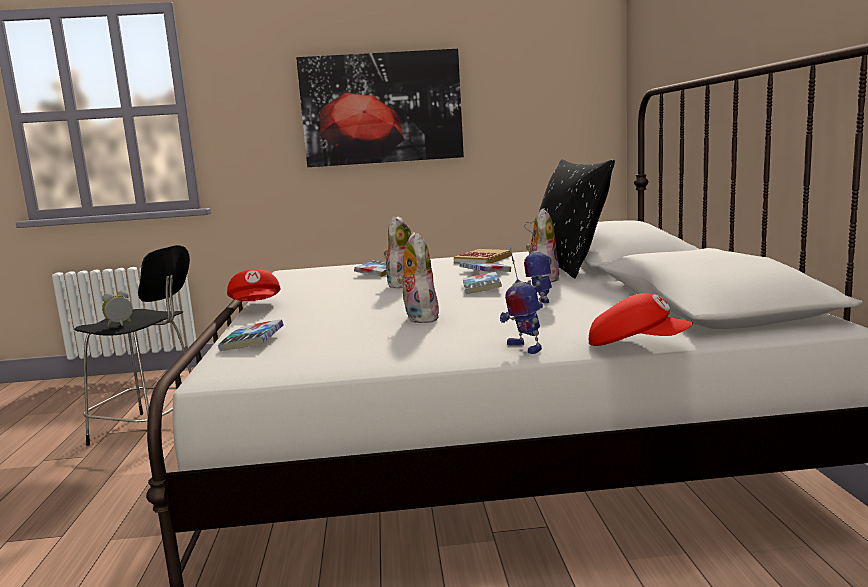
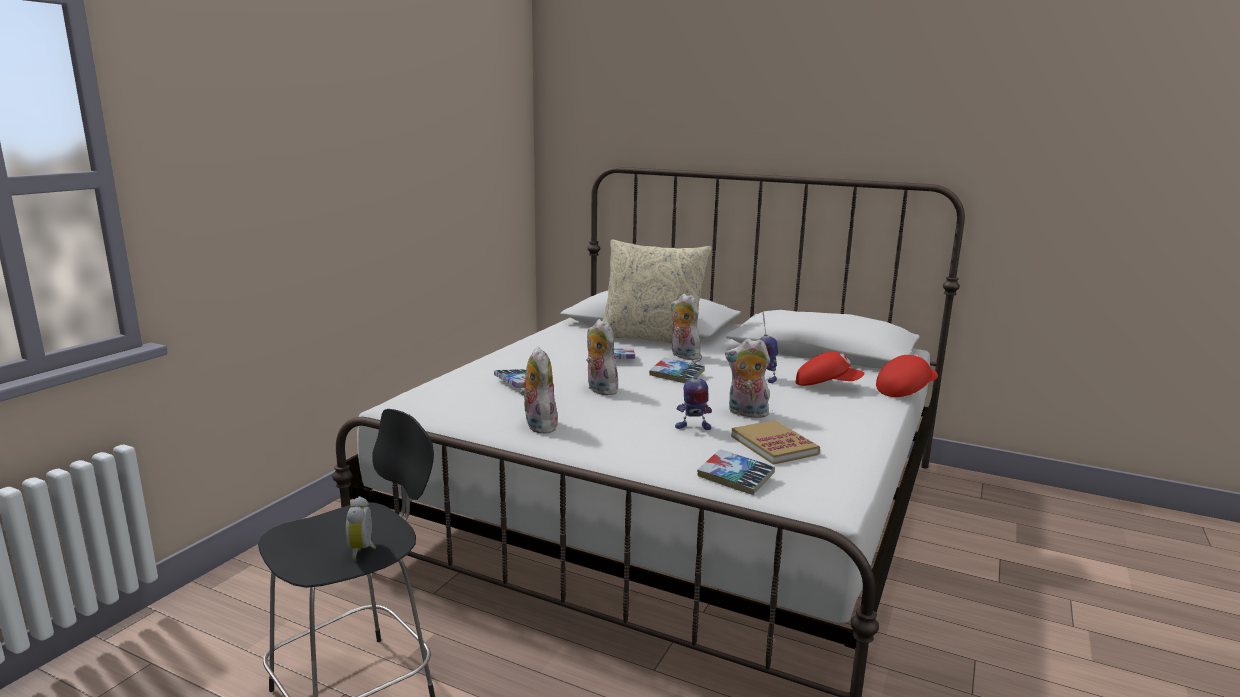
camera: 60 degrees left, 5 degrees up
(256, 306) = (585, 451): red cap -> red cap (826, 385)
(298, 291) = (538, 425): none -> plush toy
(381, 108) = (361, 175): picture -> none
(483, 259) = (555, 346): book -> book (774, 445)
(523, 347) = (876, 411): toy robot -> toy robot (692, 427)
(568, 267) = (651, 339): black pillow -> beige pillow

